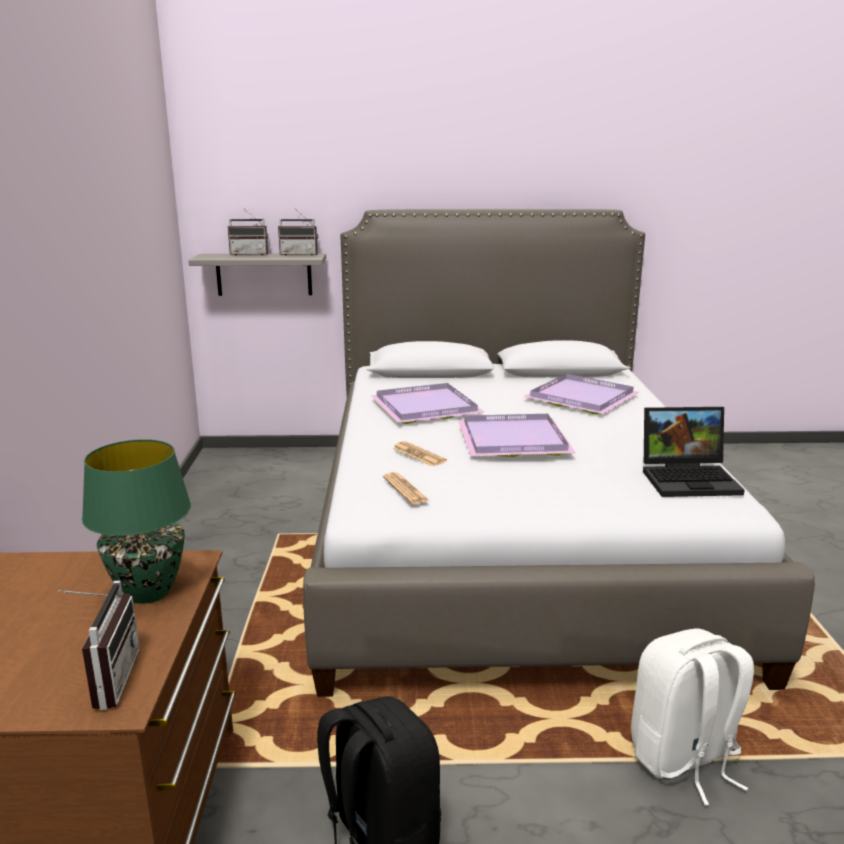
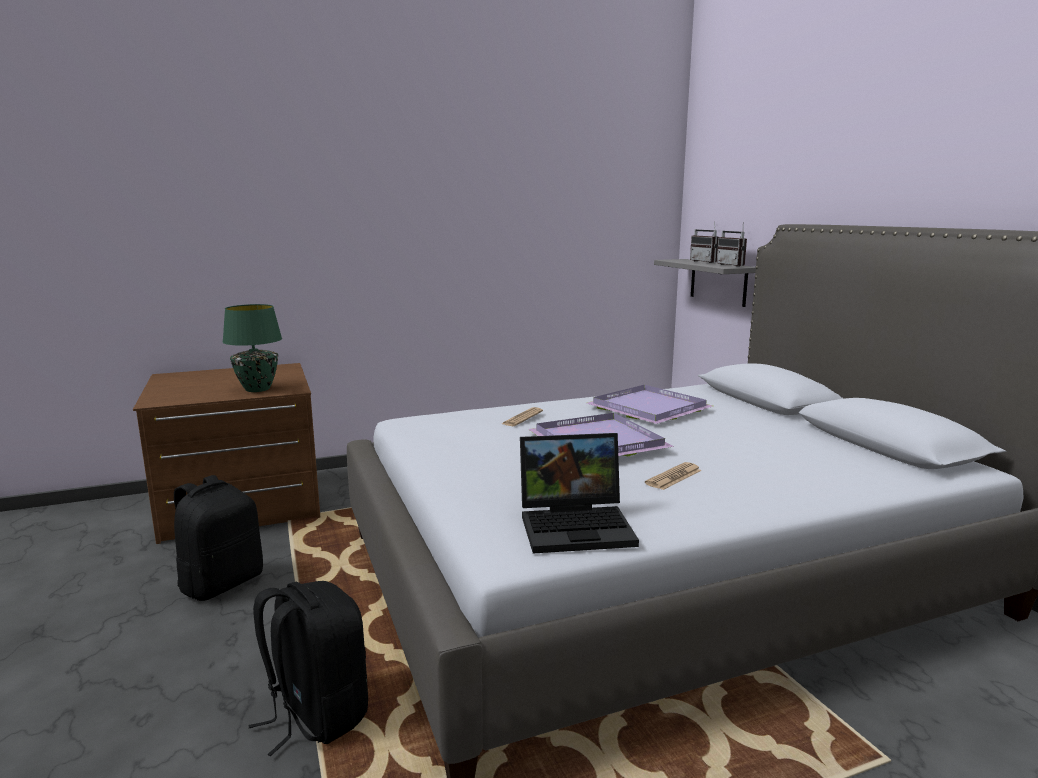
camera: 70 degrees right, 5 degrees down
(105, 679) = (175, 397): radio -> none
(405, 489) = (448, 423): newspaper -> newspaper (673, 477)
(580, 397) = (793, 460): purple tray -> none
(684, 759) = (315, 715): white backpack -> black backpack
(690, 479) = (578, 525): laptop -> laptop turned 75 degrees counterclockwise

